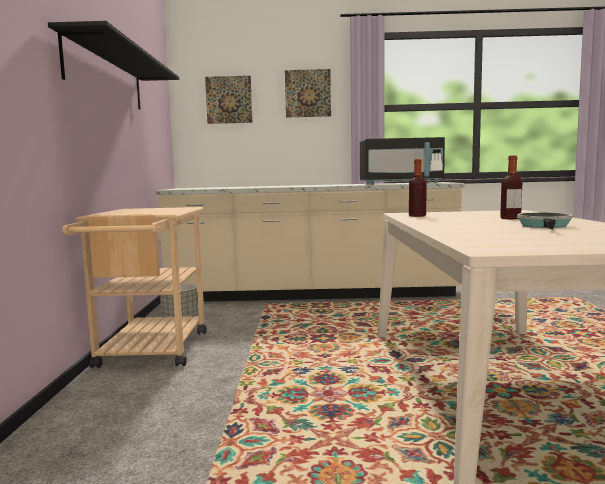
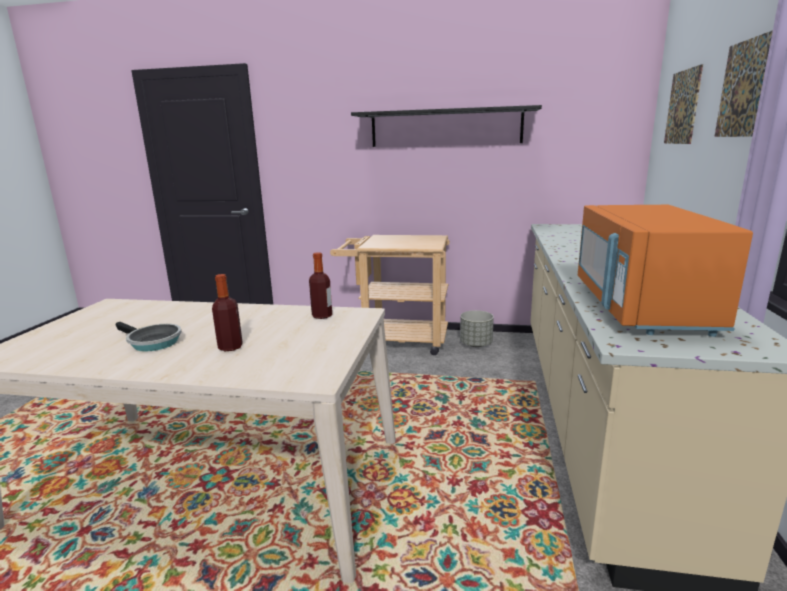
camera: 100 degrees right, 10 degrees up
(400, 183) = (640, 307): black microwave -> orange microwave

